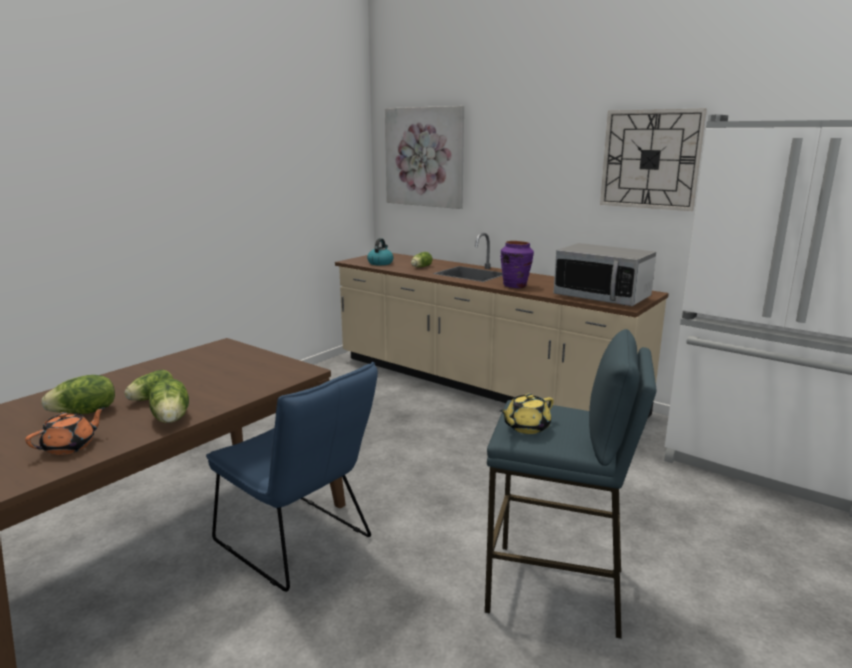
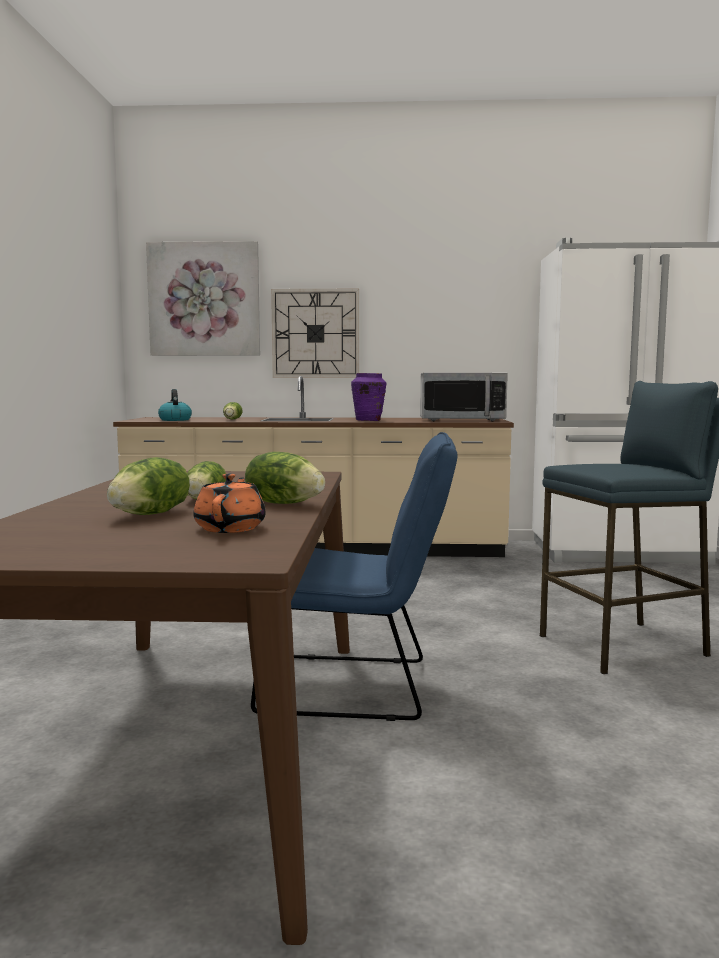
camera: 35 degrees left, 10 degrees down
(526, 427) = (612, 468): yellow teapot -> none
(650, 159) = (469, 294): wall clock -> wall clock (315, 333)

